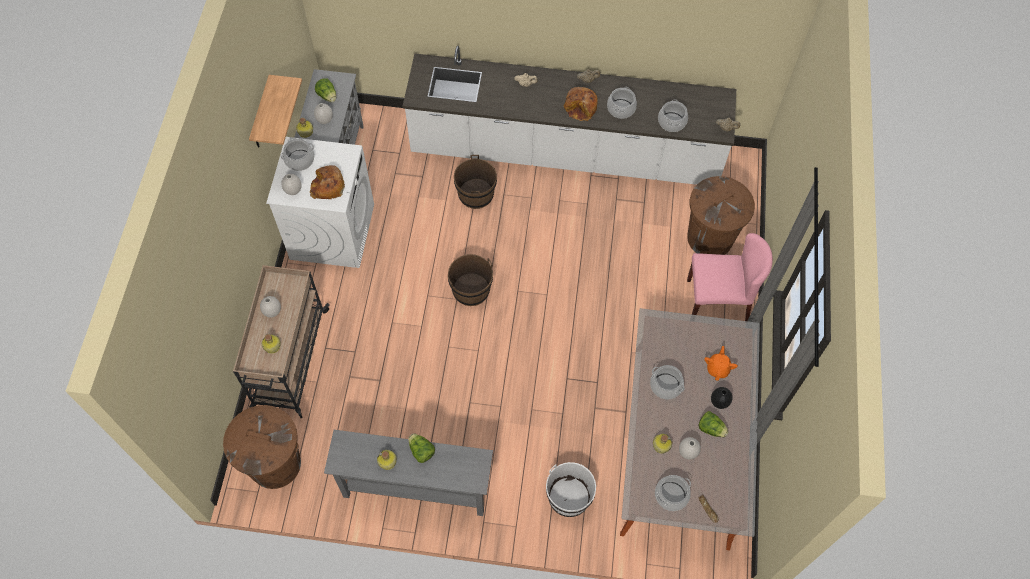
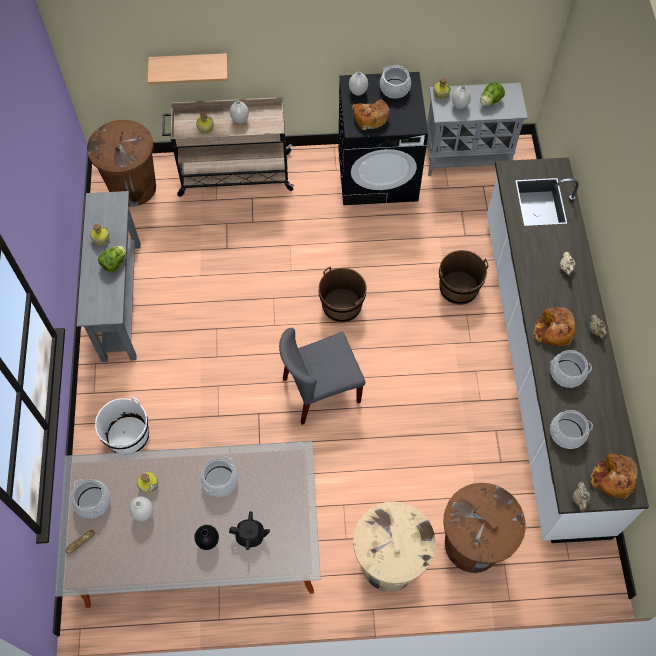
camera: 80 degrees right, 0 degrees up
(261, 115) = (398, 18): shelf -> shelf (189, 65)
(332, 231) = (378, 174): white washing machine -> black washing machine
(554, 323) = (320, 391): none -> grey chair
(711, 104) = (613, 478): none -> bread
(711, 428) = (175, 535): lettuce -> none
(717, 300) = (389, 563): pink chair -> beige trash can
(718, 368) = (250, 535): orange teapot -> black teapot

